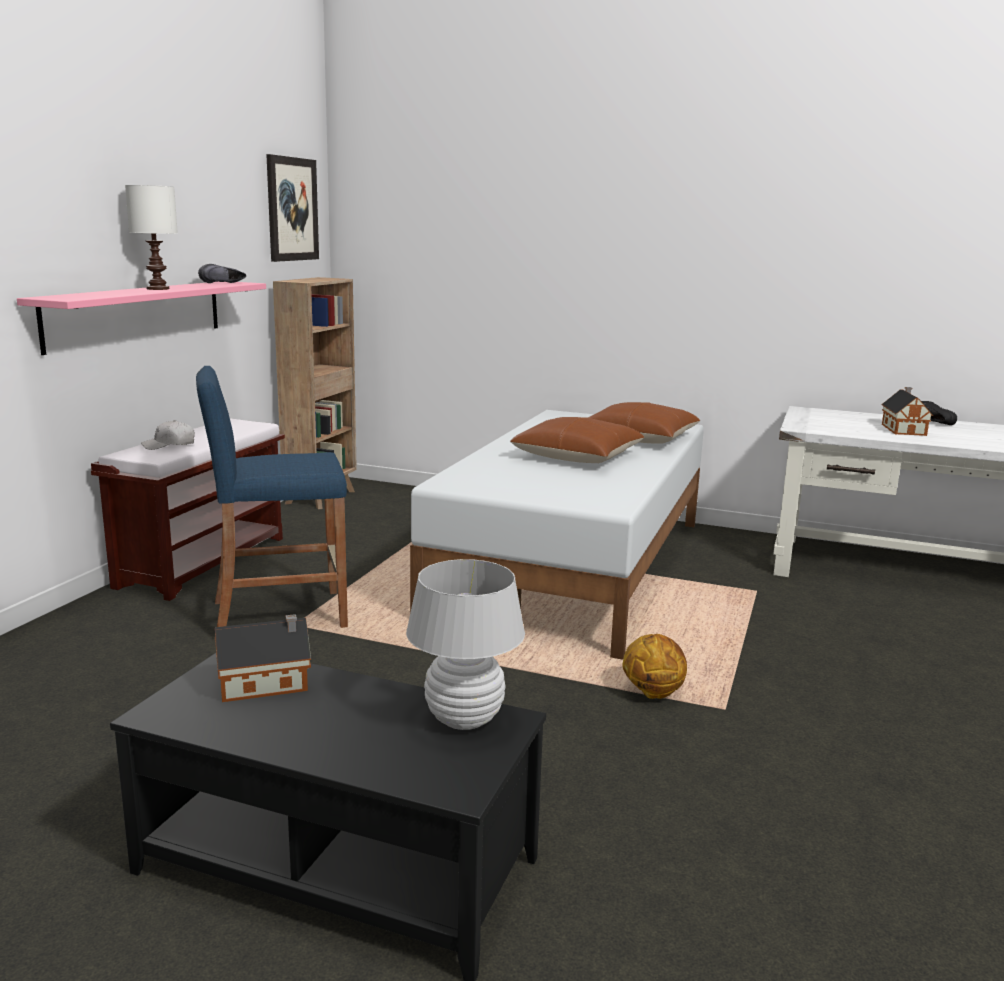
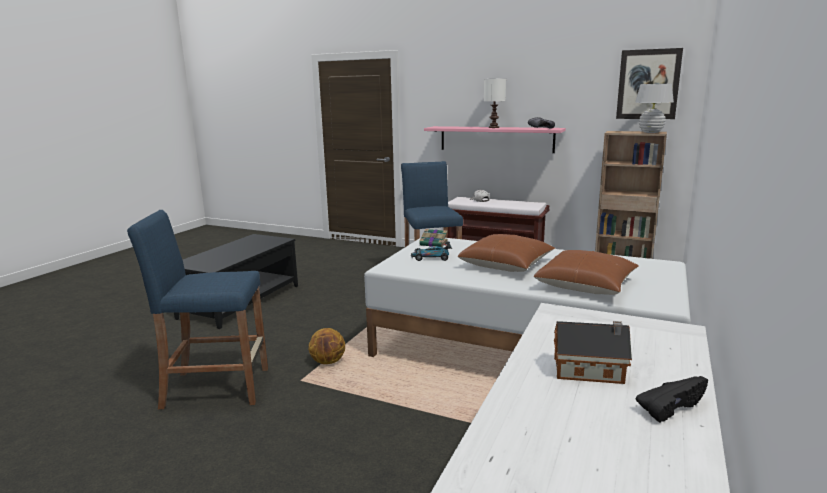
camera: 95 degrees right, 0 degrees up
(267, 683) = (263, 244): toy house -> none
(464, 719) = (218, 263): white table lamp -> white table lamp (651, 132)
(476, 482) = (434, 244): none -> book
(552, 484) = (431, 257): none -> toy car
(793, 792) = (217, 388): none -> blue stool

